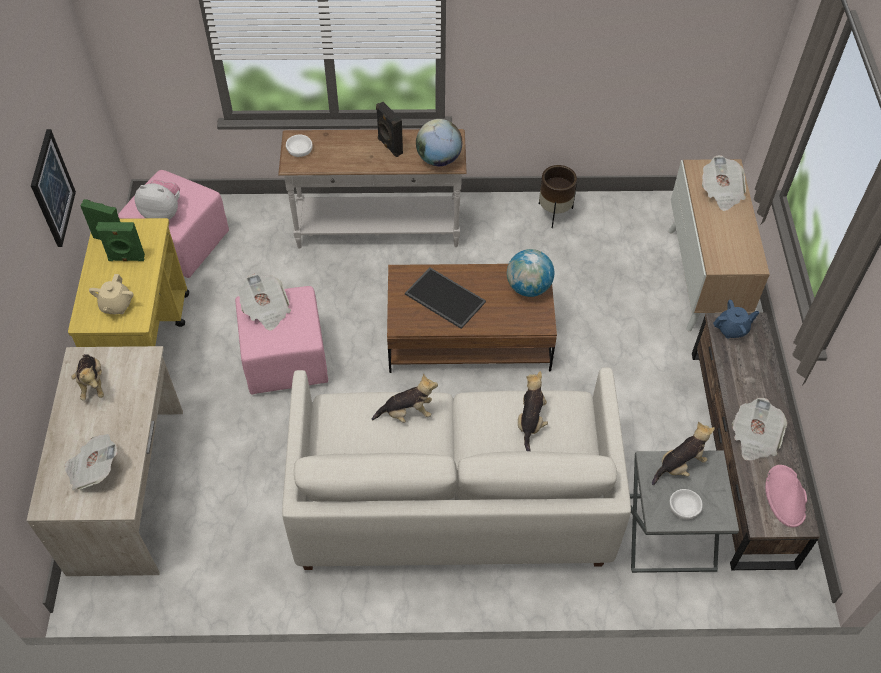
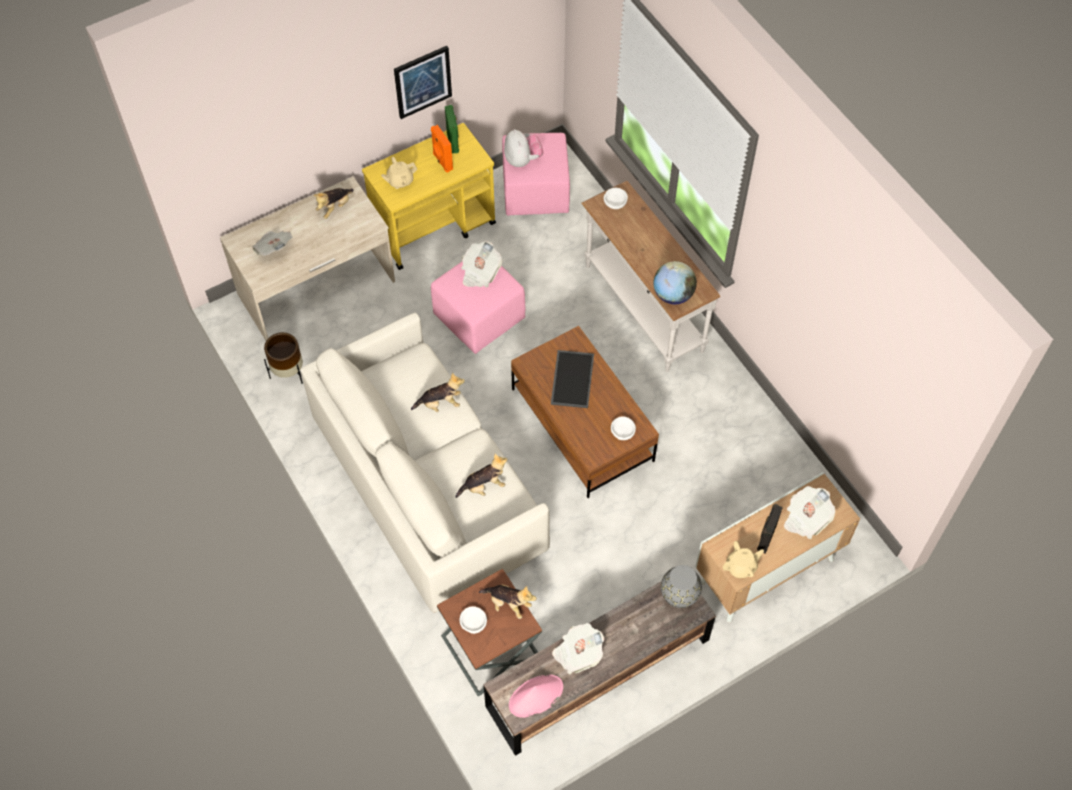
camera: 60 degrees right, 5 degrees up
(126, 258) = (442, 162): green speaker -> orange speaker
(389, 146) = (661, 255): black speaker -> black speaker (765, 538)
(407, 413) = (440, 403): plush toy -> plush toy turned 60 degrees counterclockwise
(528, 287) = (622, 430): globe -> white bowl
(554, 213) = (756, 424): brown planter -> brown planter (288, 373)
(668, 533) = (491, 647): grey side table -> brown side table
(732, 329) = (678, 595): blue teapot -> grey vase
(746, 259) = (741, 567): none -> beige teapot

